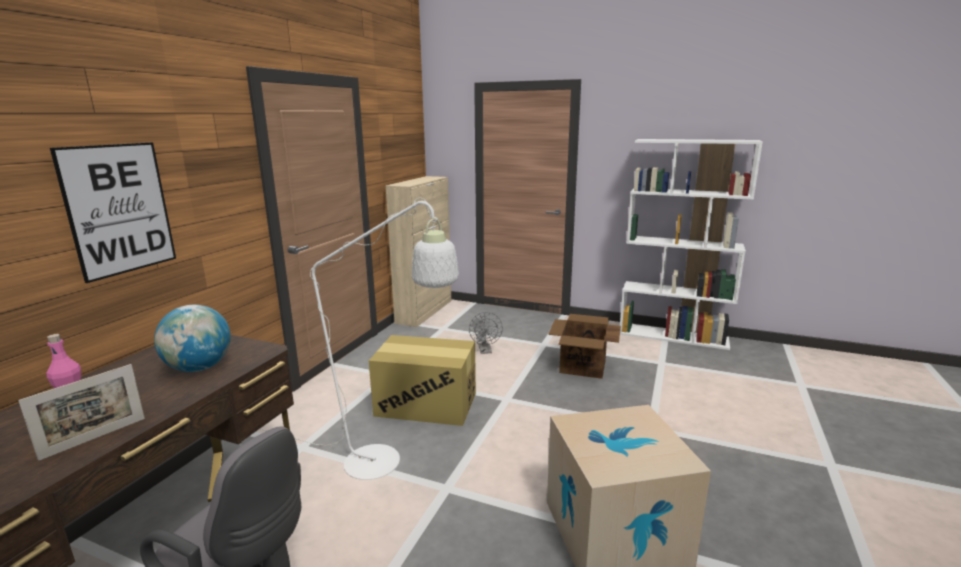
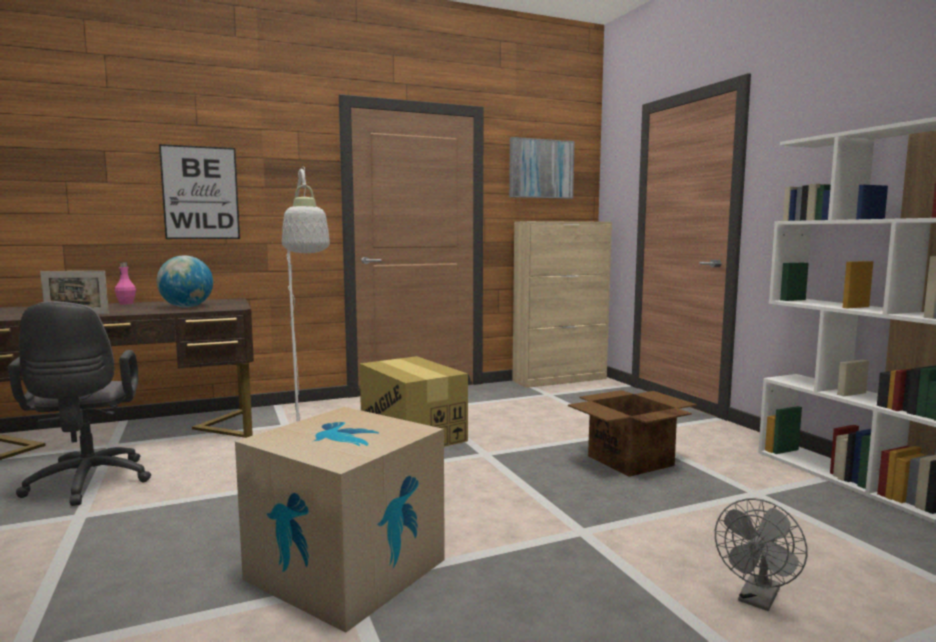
camera: 45 degrees right, 10 degrees down
(395, 134) = (541, 169): none -> picture
(485, 351) = (550, 419): grey fan -> grey fan (758, 600)

